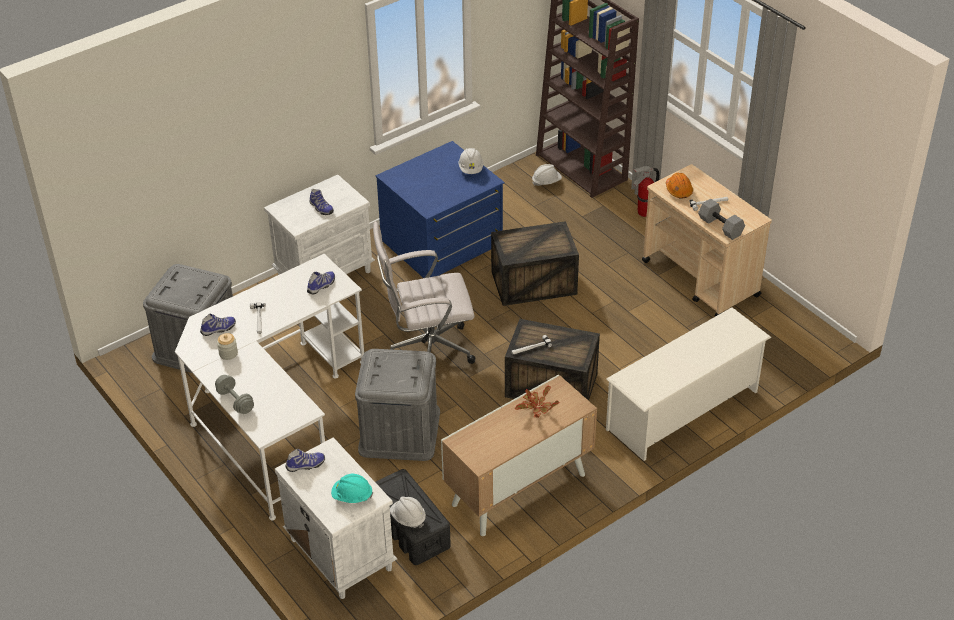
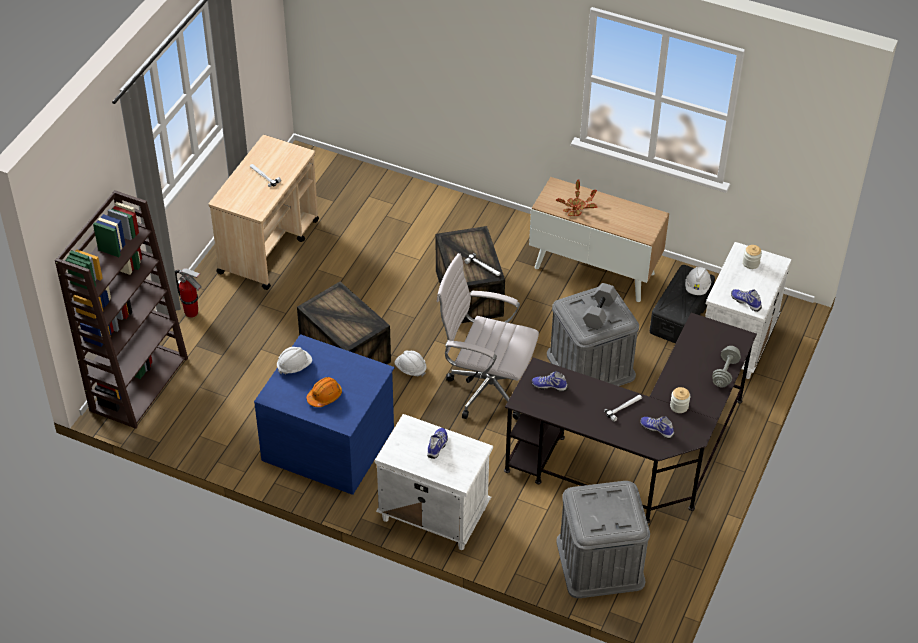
camera: 120 degrees left, 5 degrees up
(273, 415) = (637, 457): white desk -> black desk
(352, 496) = (751, 263): turquoise hard hat -> jar
(427, 351) = (485, 389): white office chair -> white office chair turned 150 degrees clockwise
(546, 182) = (179, 402): white hard hat -> white hard hat (410, 369)
(678, 190) = (255, 199): orange hard hat -> orange hard hat (324, 396)
(683, 410) = (442, 209): white shoe rack -> none
(719, 227) = (293, 161): grey dumbbell -> grey dumbbell (600, 313)

